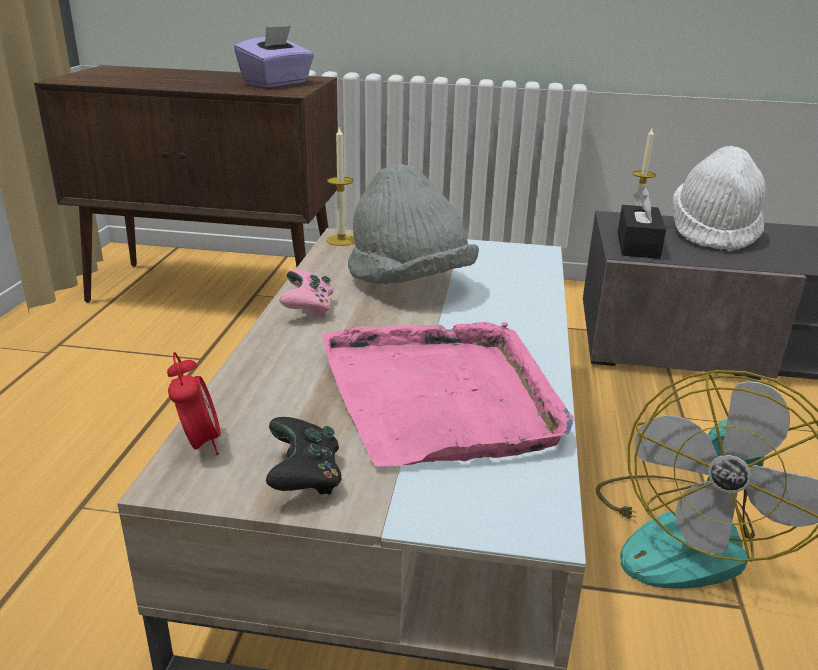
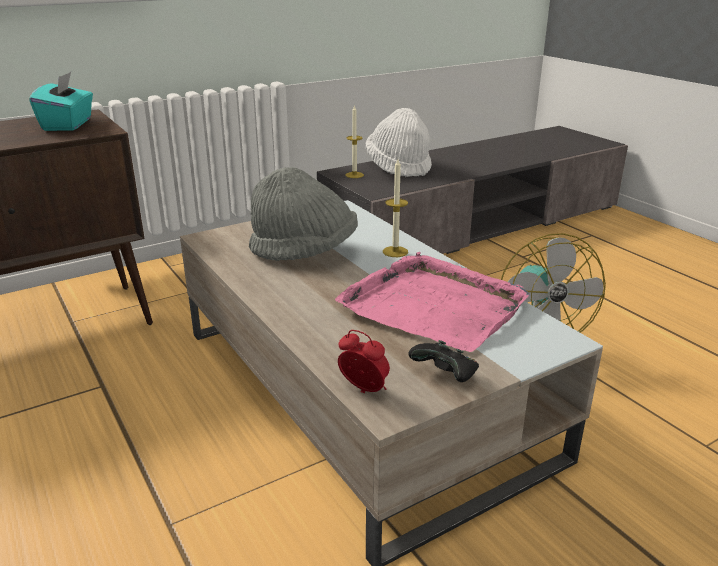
camera: 40 degrees left, 0 degrees up
(277, 83) = (68, 125): purple tissue box -> turquoise tissue box
(308, 309) = (275, 292): pink game controller -> none
(341, 240) = (208, 241): candle -> candle (395, 251)
(638, 245) = (374, 186): black tissue box -> none

